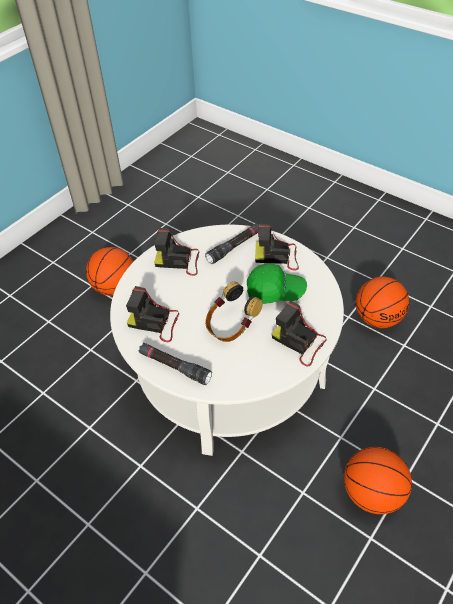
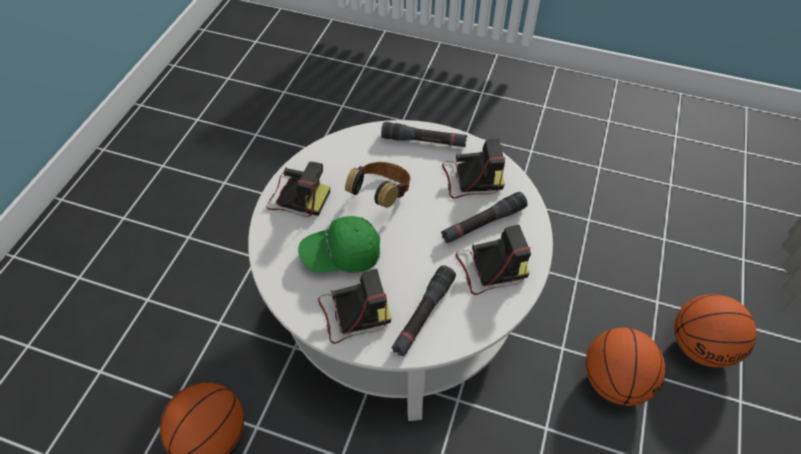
camera: 160 degrees right, 5 degrees up
(166, 289) = (483, 223): none -> black flashlight
(371, 493) = (223, 215): basketball -> basketball (701, 346)

